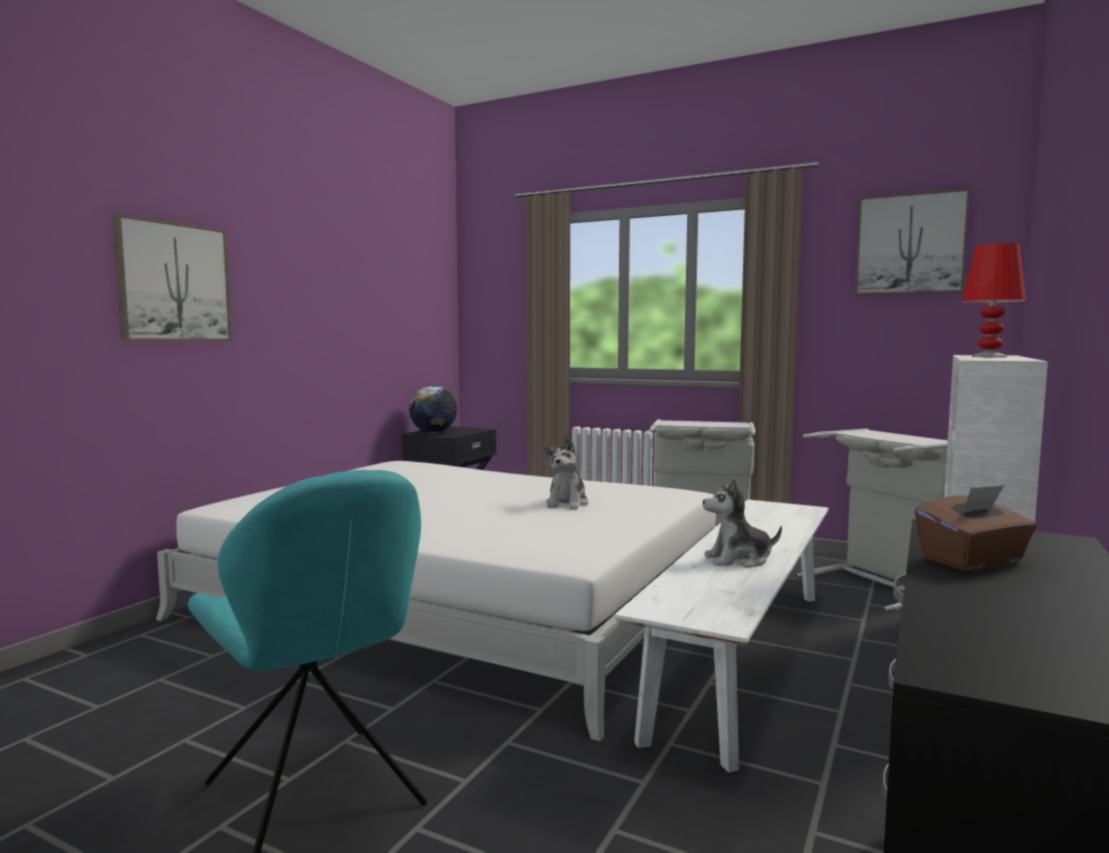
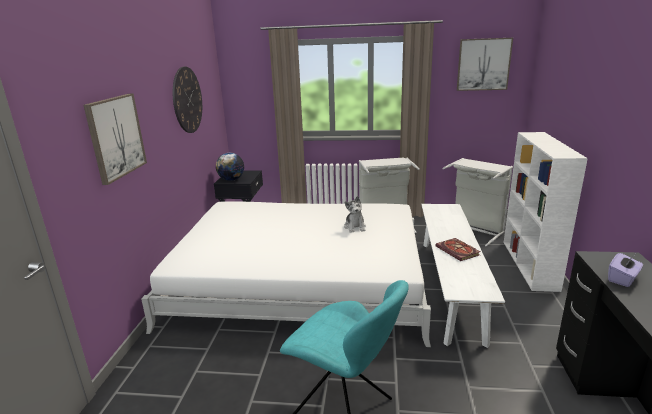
camera: 20 degrees left, 15 degrees up
(364, 284) = (187, 100): none -> wall clock
(738, 560) = (458, 251): plush toy -> book
(973, 561) = (623, 279): brown tissue box -> purple tissue box
(989, 357) = (548, 144): red table lamp -> none

